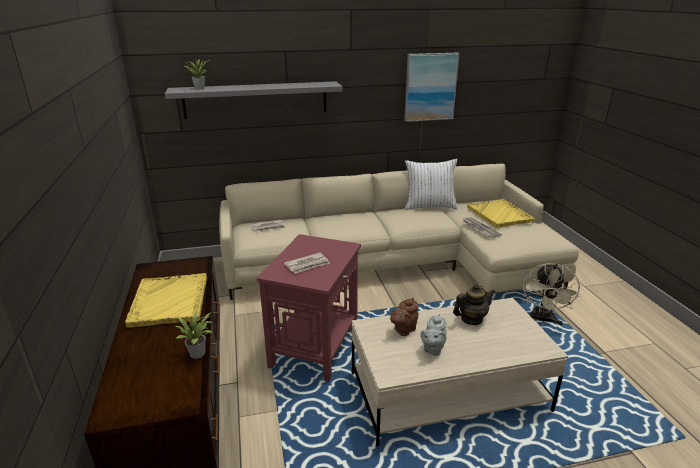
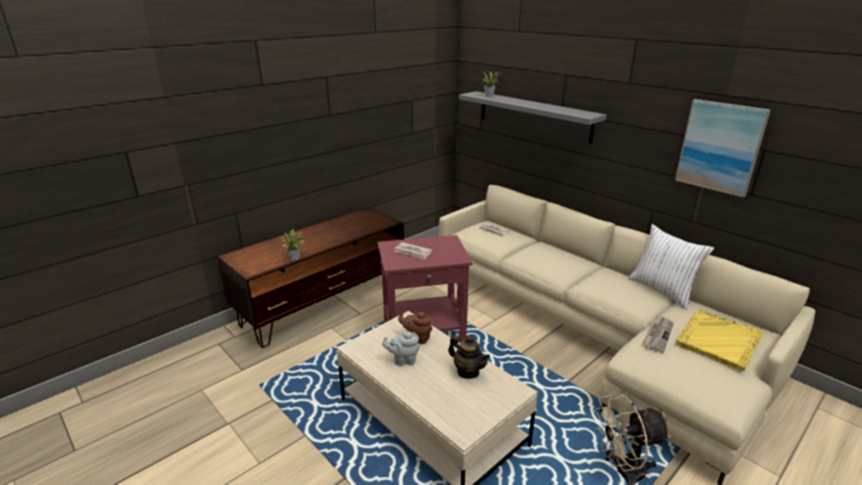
camera: 60 degrees right, 0 degrees up
(169, 301) = (338, 231): yellow tray -> none

